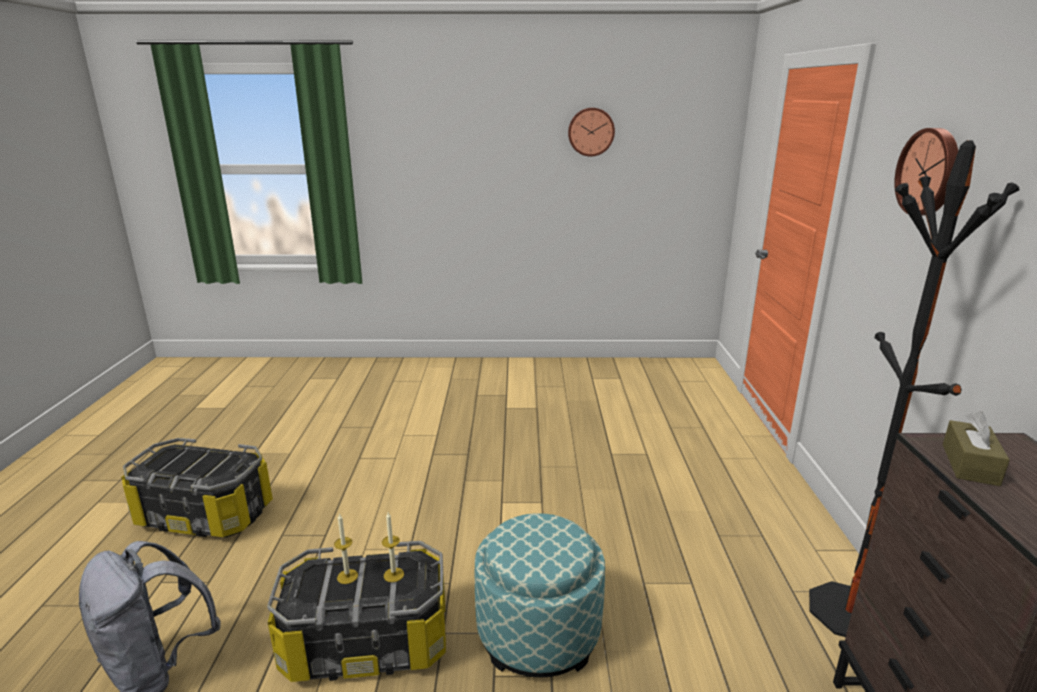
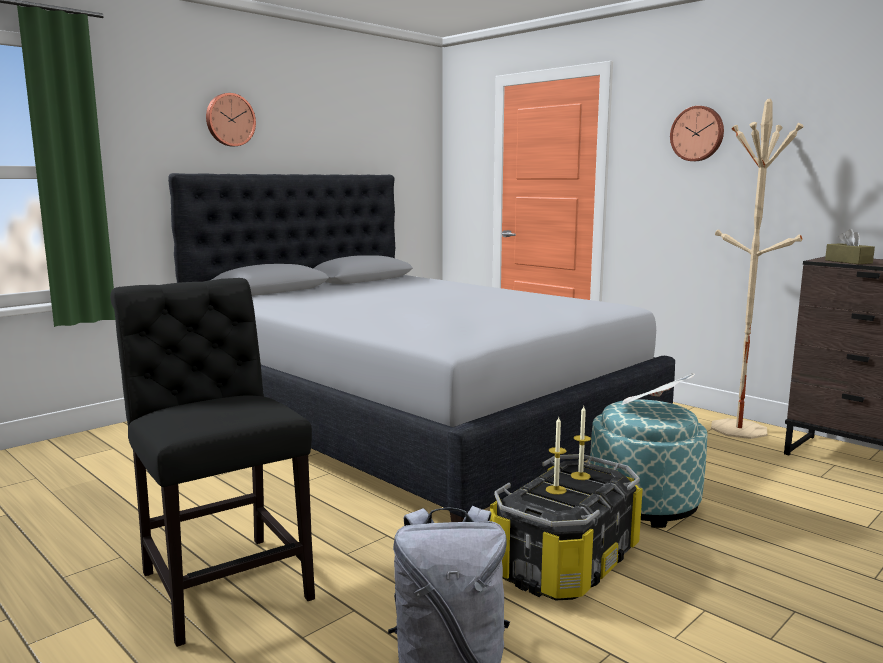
camera: 45 degrees left, 10 degrees down
(206, 514) = (222, 581): storage box -> black chair
(532, 435) = (412, 422): none -> grey bed
(543, 543) = (653, 409): none -> newspaper
(591, 132) = (336, 138): wall clock -> wall clock (229, 120)
(849, 612) = (739, 429): black clothes rack -> beige clothes rack

